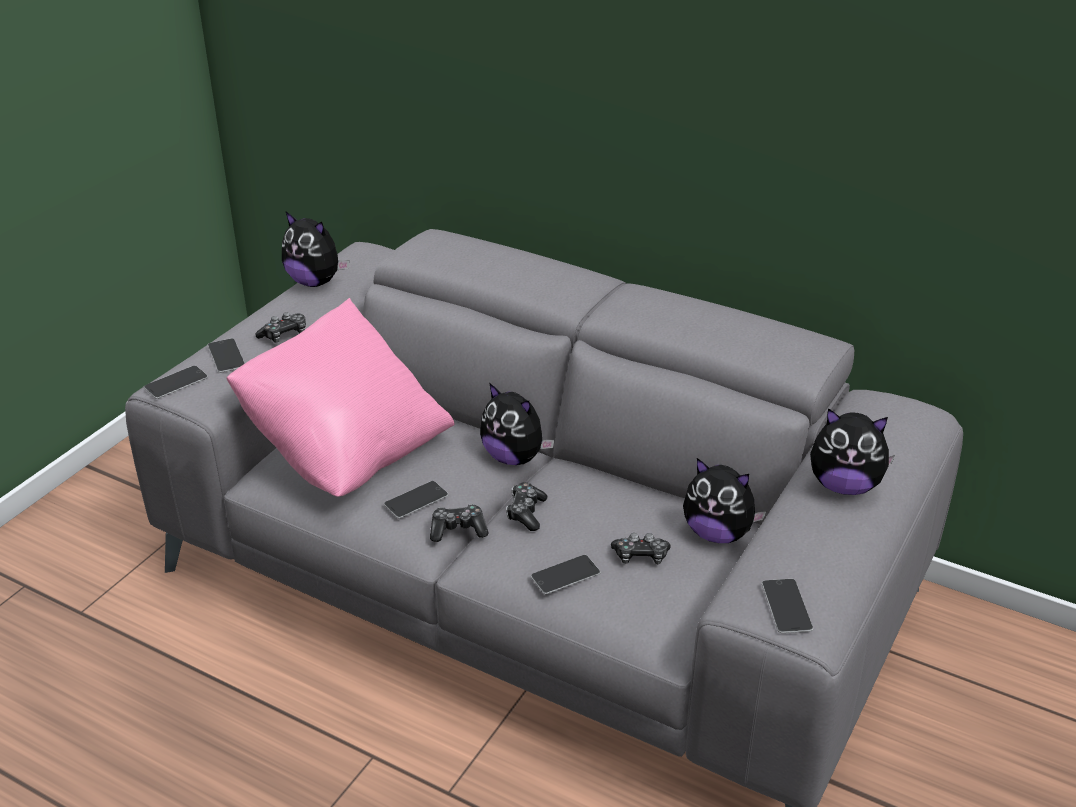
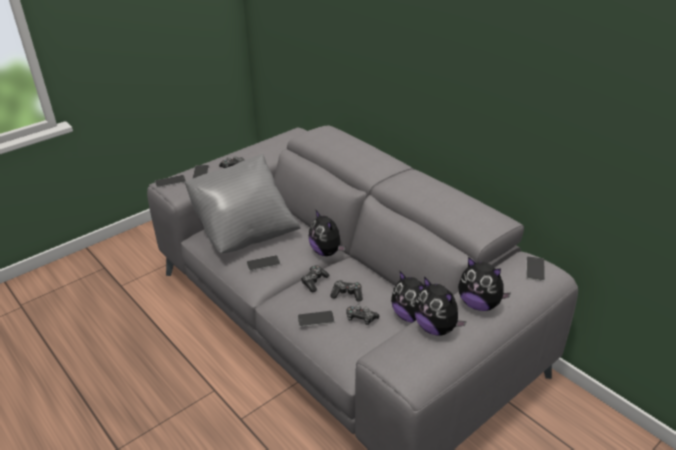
camera: 20 degrees right, 0 degrees up
(315, 282) = (264, 144): plush toy -> plush toy (436, 327)
(346, 449) = (245, 230): pink pillow -> grey pillow
(458, 530) = (276, 283): game controller -> game controller (347, 294)
(786, 606) = (404, 364): phone -> phone (535, 268)

